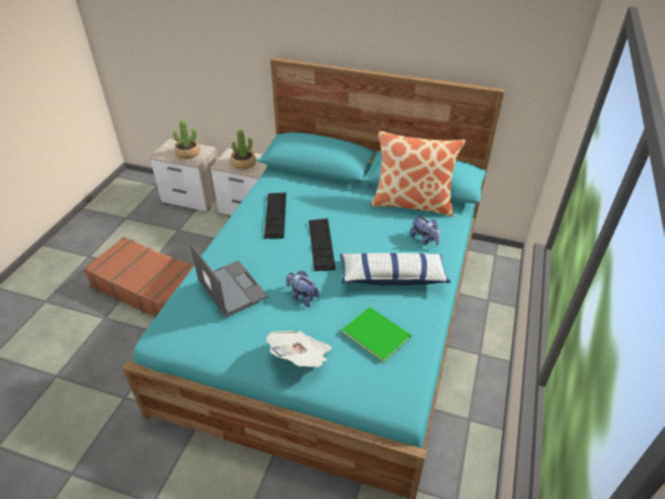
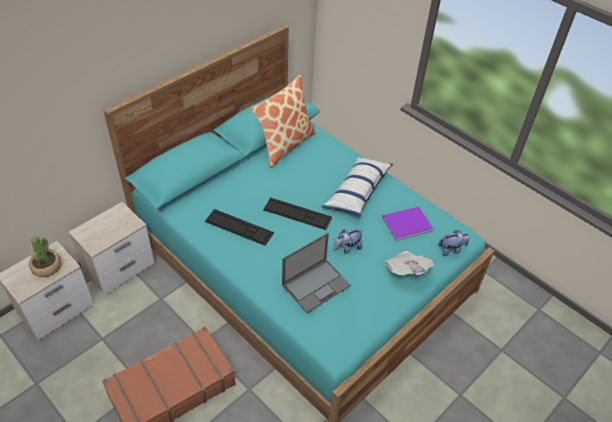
camera: 65 degrees left, 5 degrees up
(231, 288) = (316, 284): laptop -> laptop turned 150 degrees clockwise
(243, 164) = (111, 229): potted plant -> none
(375, 333) = (405, 223): green book -> purple book
(424, 240) = (330, 158): plush toy -> plush toy (451, 250)

